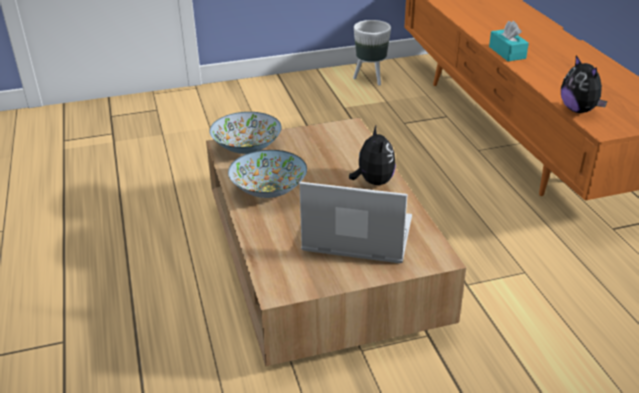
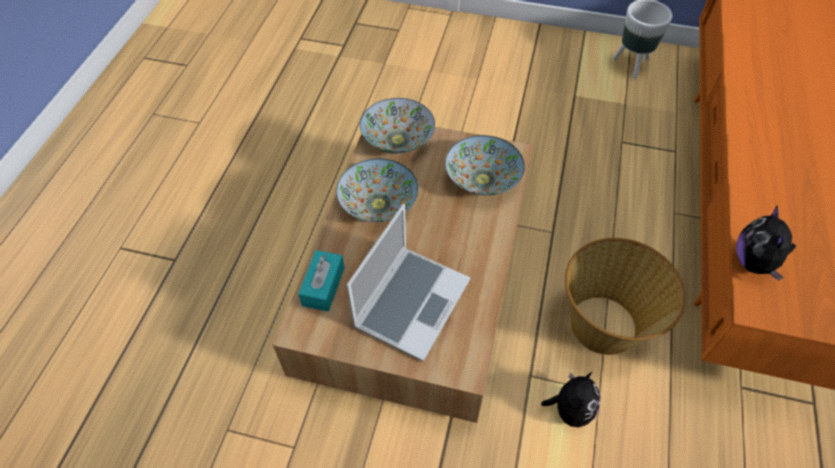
camera: 30 degrees right, 20 degrees up
(340, 148) = (482, 179): none -> bowl
(356, 236) = (411, 302): laptop -> laptop turned 75 degrees clockwise
(373, 182) = (479, 239): plush toy -> plush toy (570, 409)
(491, 231) = (604, 325): none -> basket
(507, 52) = (746, 131): turquoise tissue box -> turquoise tissue box (323, 286)

